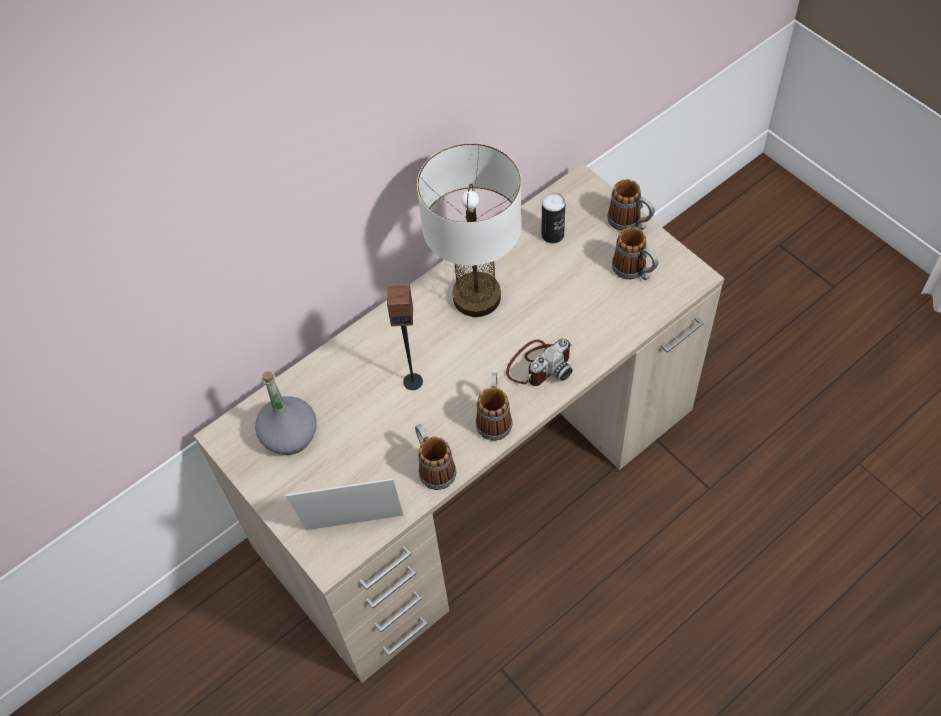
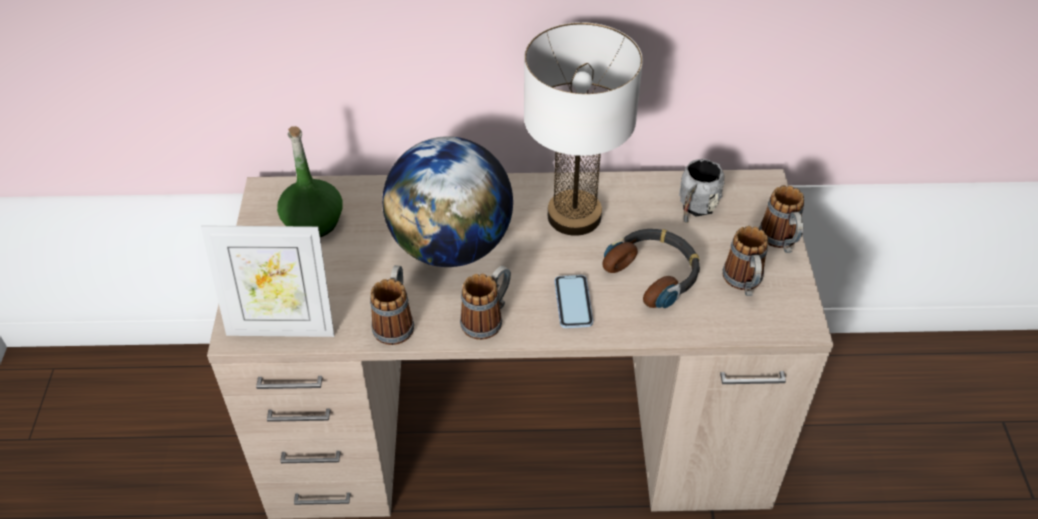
camera: 35 degrees right, 10 degrees down
(289, 435) = (313, 222): grey bottle -> green bottle
(355, 531) = (282, 327): picture frame -> picture frame turned 150 degrees clockwise
(413, 381) = (451, 246): speaker -> globe
(539, 364) = (573, 303): camera -> phone
(552, 235) = (695, 208): can -> grey mug
(571, 304) = (654, 273): none -> headphones

